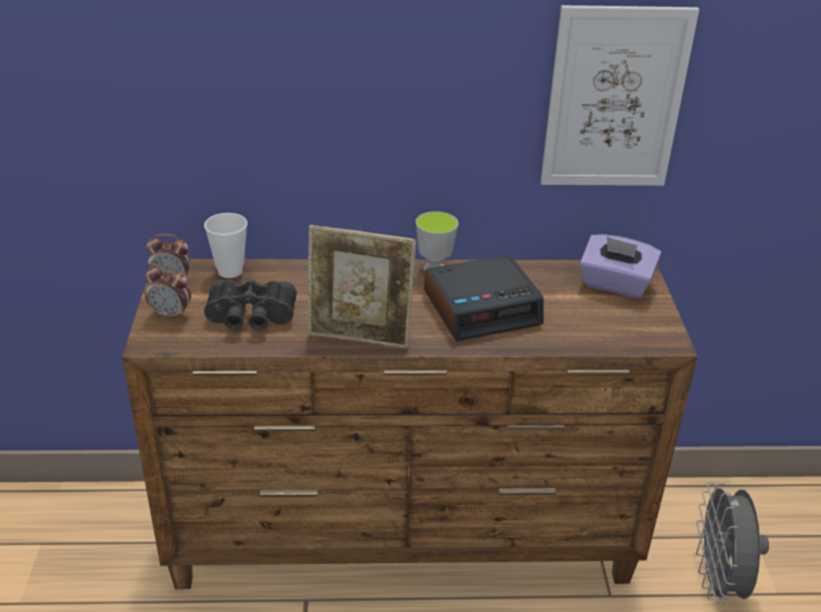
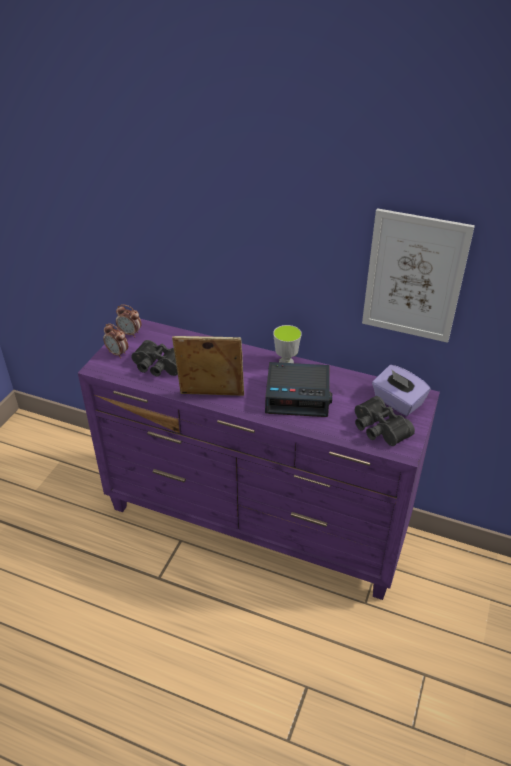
camera: 25 degrees right, 5 degrees up
(230, 271) = (166, 334): cup -> none
(360, 338) = (211, 396): picture frame -> picture frame turned 150 degrees clockwise
(404, 538) = (256, 523): brown dresser -> purple dresser
(617, 323) = (378, 429): none -> black binoculars
(718, 582) = (445, 621): grey fan -> none

